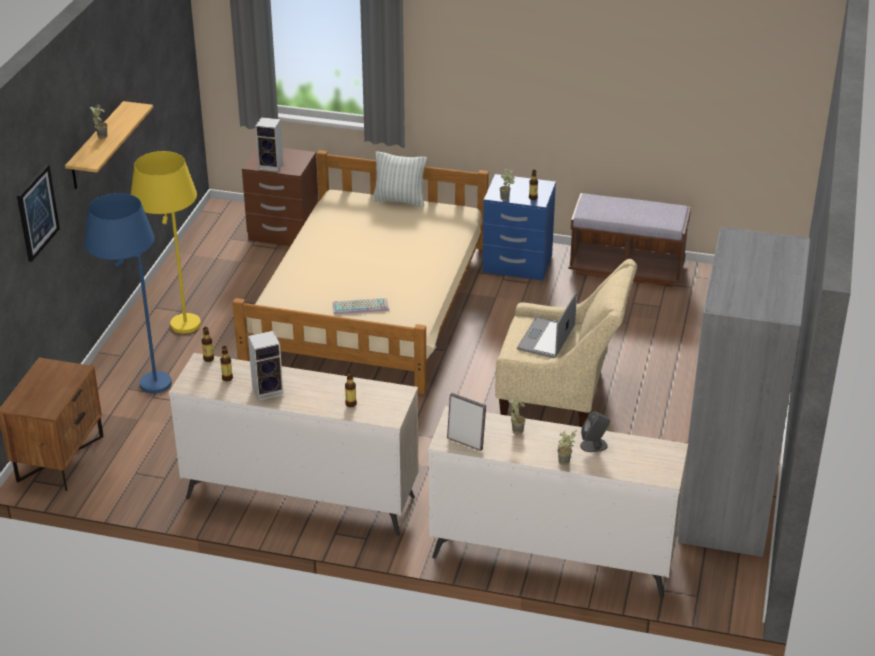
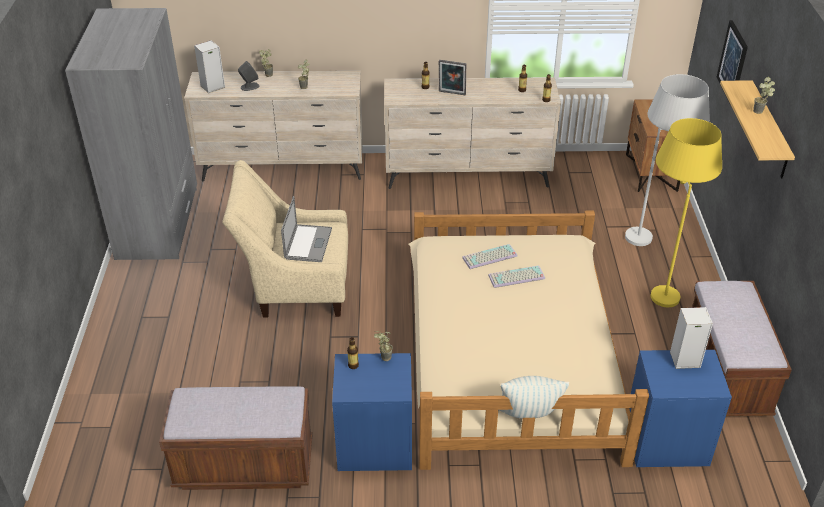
camera: 165 degrees right, 5 degrees up
(138, 381) = (653, 237): blue floor lamp -> white floor lamp
(192, 262) = (726, 374): none -> brown bench
(268, 390) = (487, 87): speaker -> speaker (212, 87)
(283, 233) = (666, 441): brown nightstand -> blue nightstand
(347, 285) = (516, 278): none -> keyboard
(466, 442) = (337, 77): picture frame -> picture frame (451, 93)

